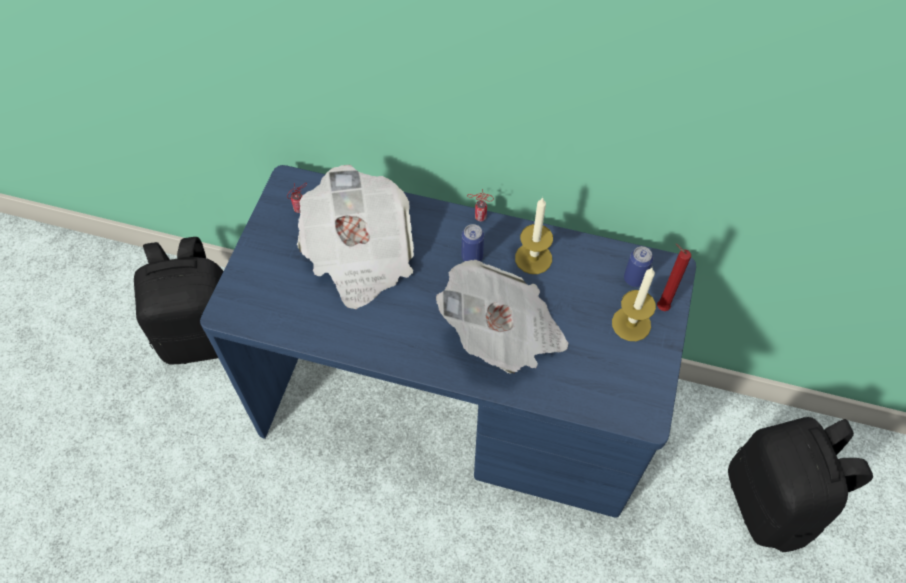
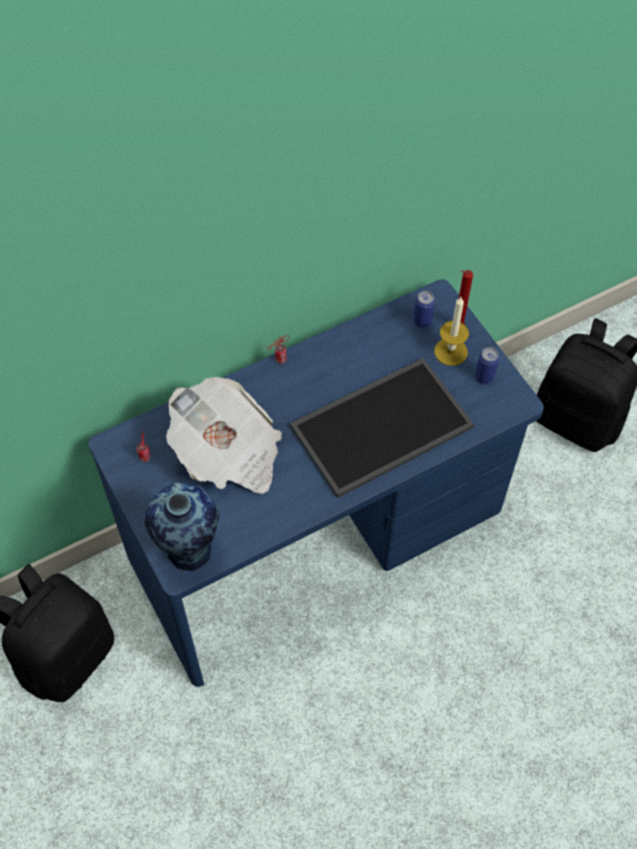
camera: 45 degrees left, 0 degrees up
(247, 305) = (189, 553): none -> vase
(472, 257) = (305, 391): can -> can (484, 377)
(503, 334) = (381, 424): newspaper -> tray
(533, 258) = (346, 359): candle -> none

